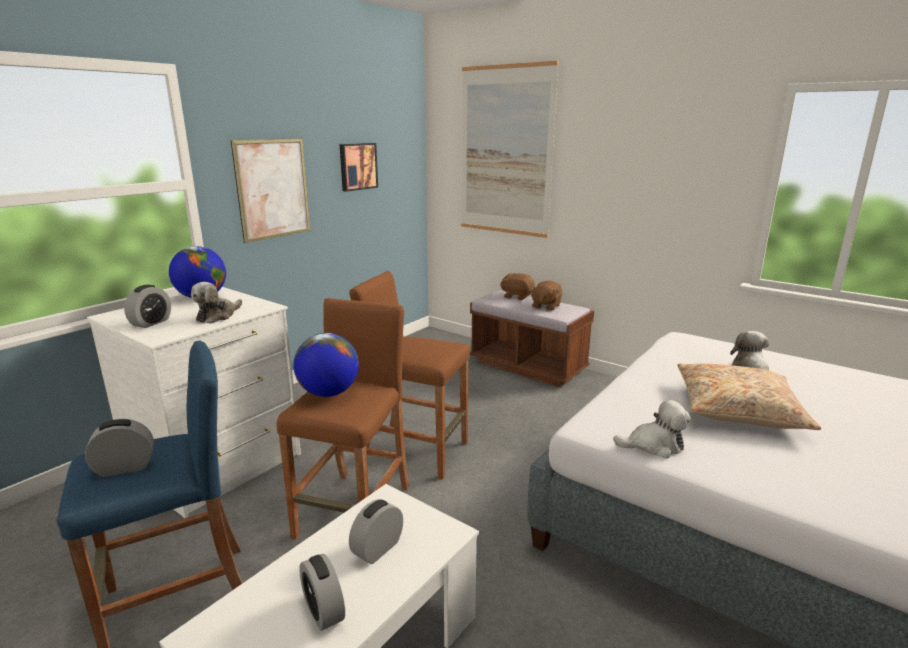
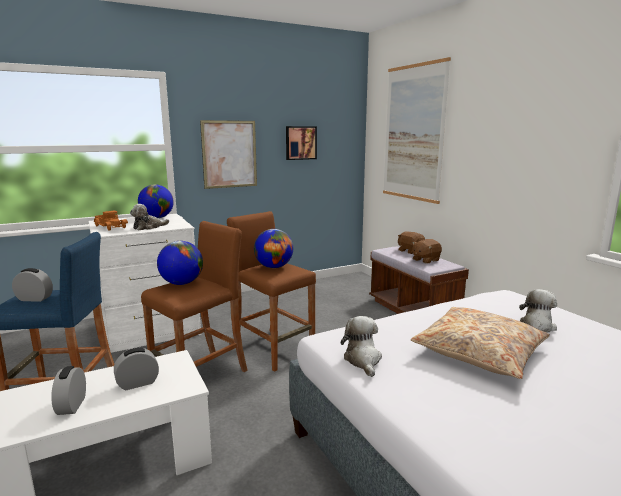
camera: 25 degrees right, 5 degrees down
(151, 323) = (111, 226): alarm clock -> toy truck
(417, 346) = (274, 267): none -> globe
(654, 445) = (363, 360): plush toy -> plush toy turned 120 degrees counterclockwise

